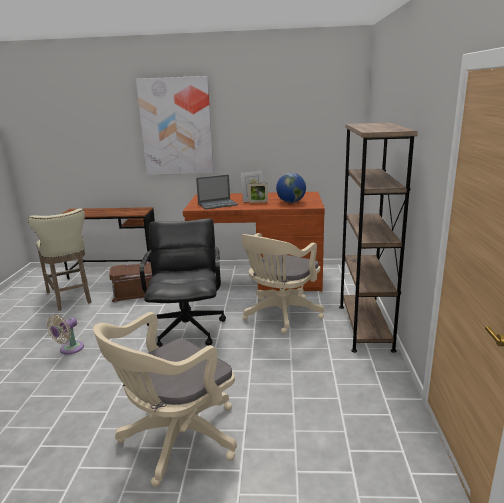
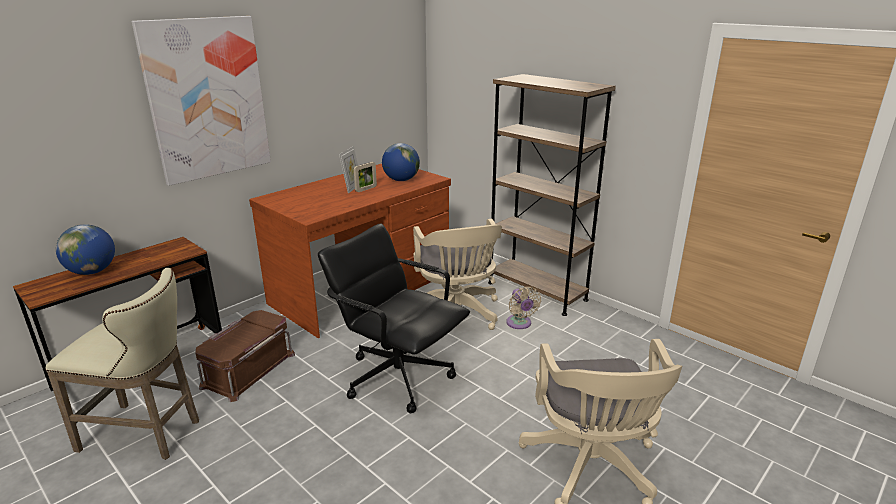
camera: 50 degrees left, 5 degrees up
(69, 349) = (305, 484): beige fan -> beige fan (519, 324)
(96, 211) = (92, 271): none -> globe
(218, 204) = (327, 204): laptop -> none

